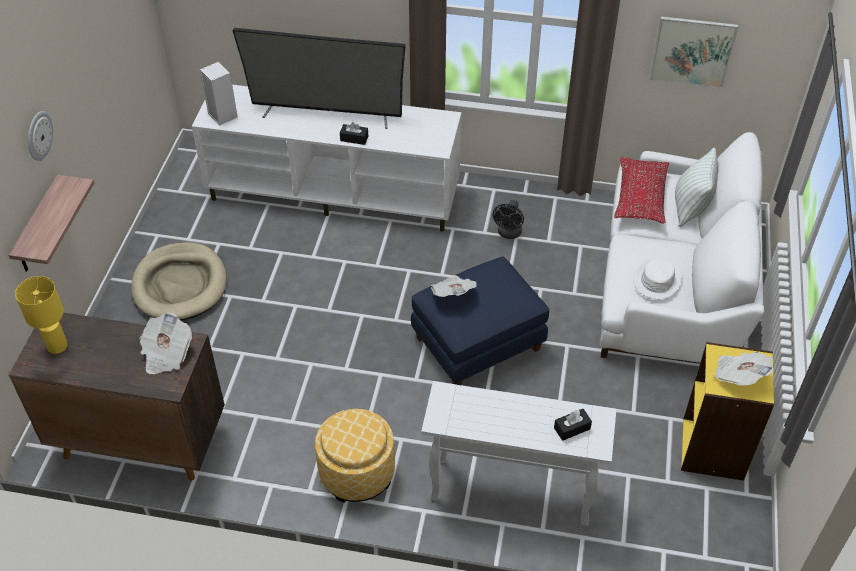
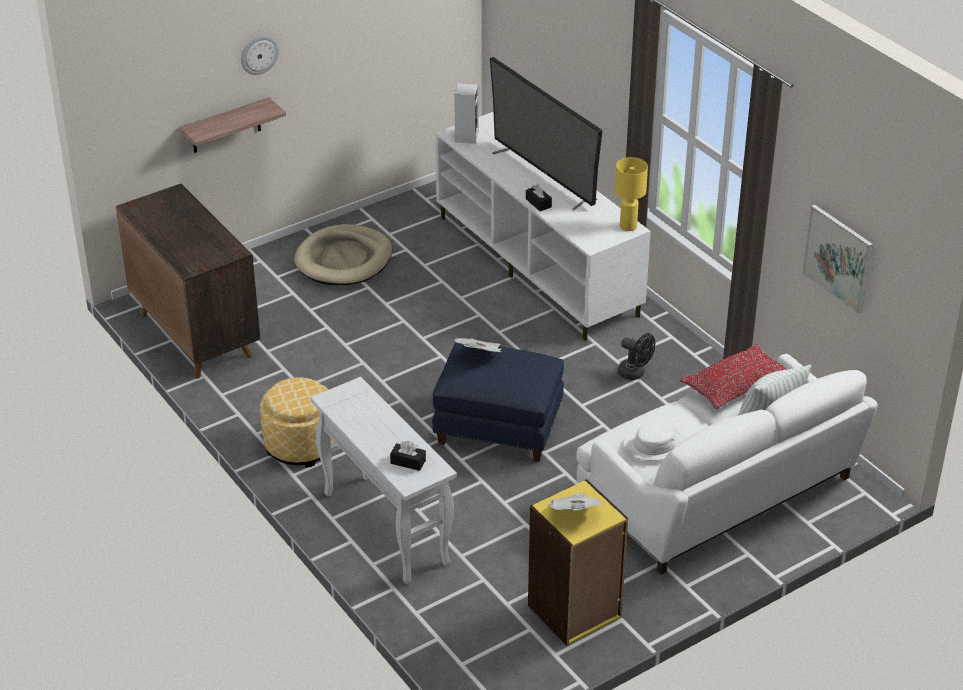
camera: 45 degrees right, 10 degrees down
(57, 346) = (160, 207): yellow table lamp -> yellow table lamp (628, 226)
(166, 354) = (213, 249): newspaper -> none
(508, 234) = (635, 374): black fan -> black fan turned 120 degrees counterclockwise

